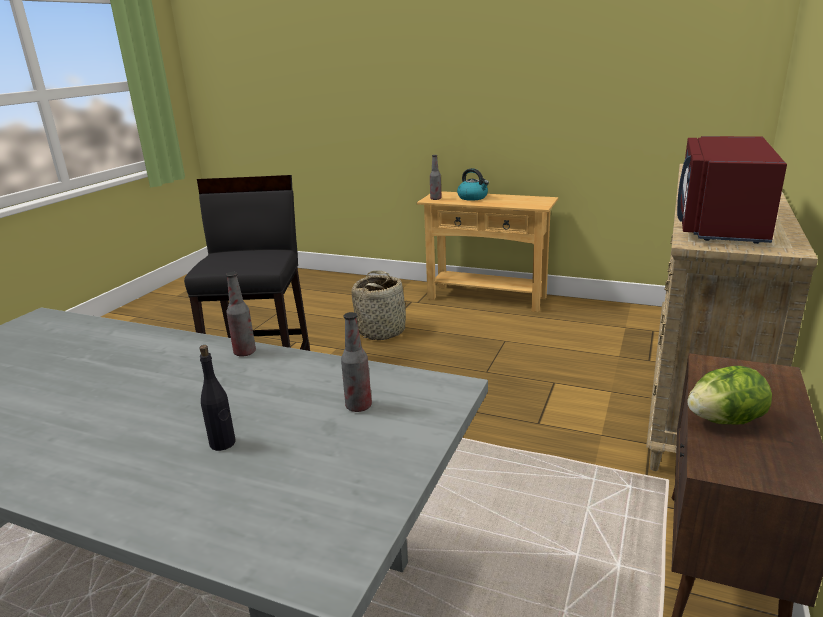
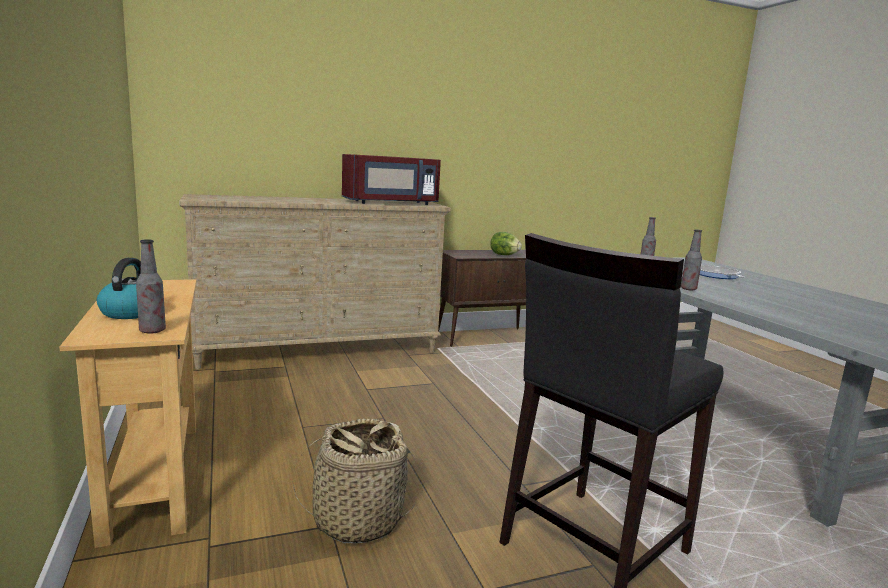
camera: 135 degrees left, 10 degrees down
(223, 443) = (717, 275): black bottle -> frying pan

